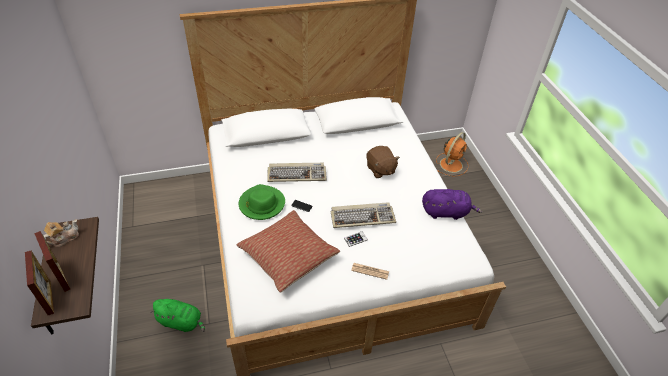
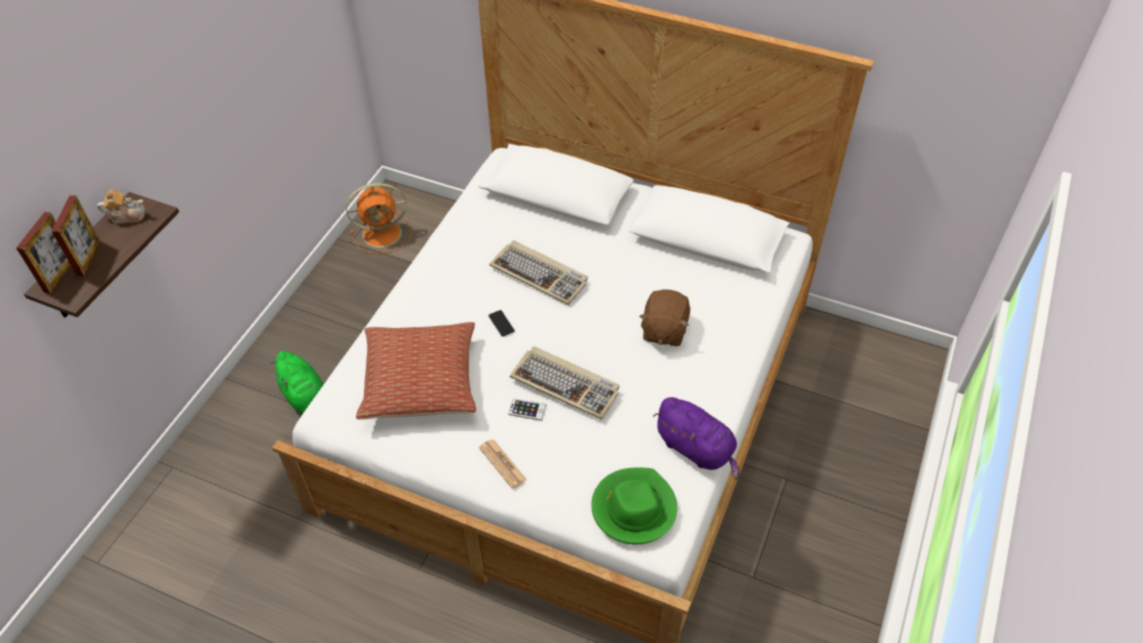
camera: 40 degrees right, 5 degrees up
(261, 204) = (455, 293): green hat -> green hat (633, 508)
(451, 164) = (879, 390): orange fan -> orange fan (384, 233)

